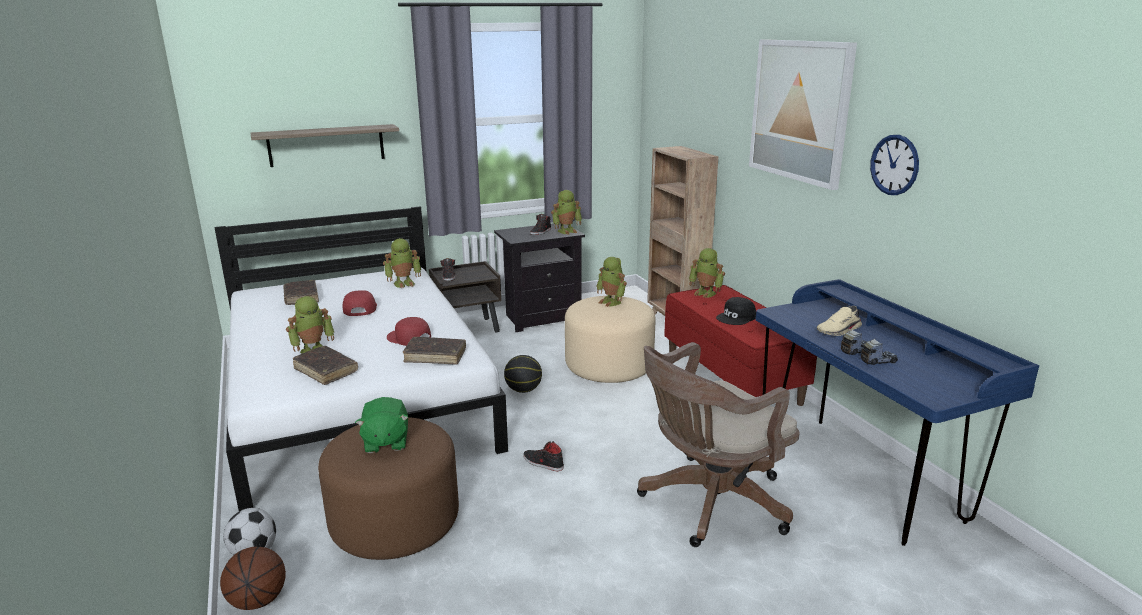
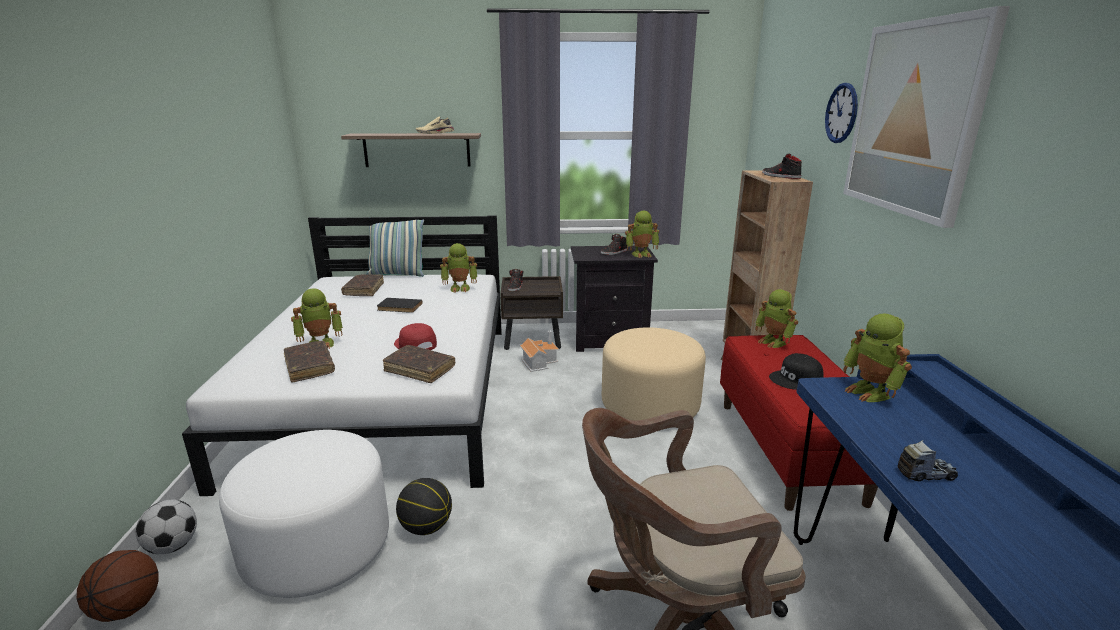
camera: 20 degrees right, 0 degrees up
(320, 278) = (397, 274): none -> pillow
(359, 308) = (399, 307): red cap -> black book
(385, 442) = (302, 461): green plush toy -> none
(395, 521) = (318, 546): brown ottoman -> white ottoman
(486, 346) = (539, 361): none -> toy house
(523, 390) = (544, 417): basketball -> basketball (426, 527)
(543, 463) = (509, 512): black shoe -> black shoe (780, 176)
(611, 302) = (660, 336): toy robot -> toy robot (870, 392)
(839, 330) = (911, 433): beige shoe -> beige shoe (435, 133)
(878, 361) = (957, 502): toy truck -> none
(894, 165) = (1047, 192): wall clock -> wall clock (841, 113)

